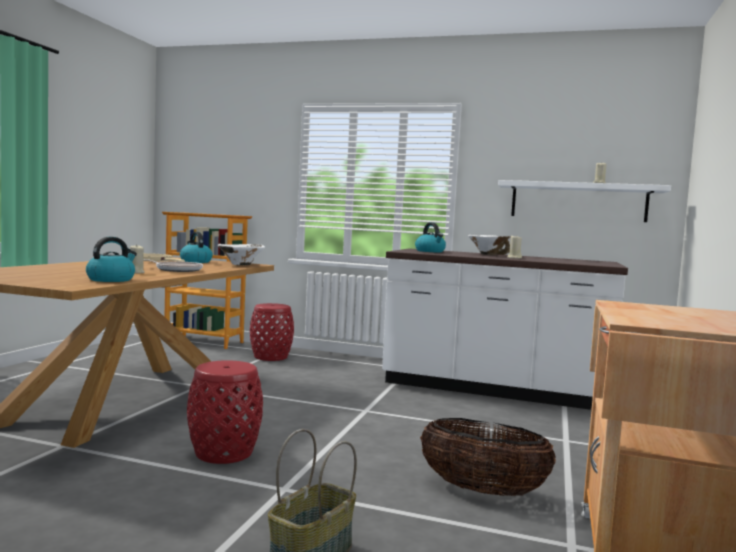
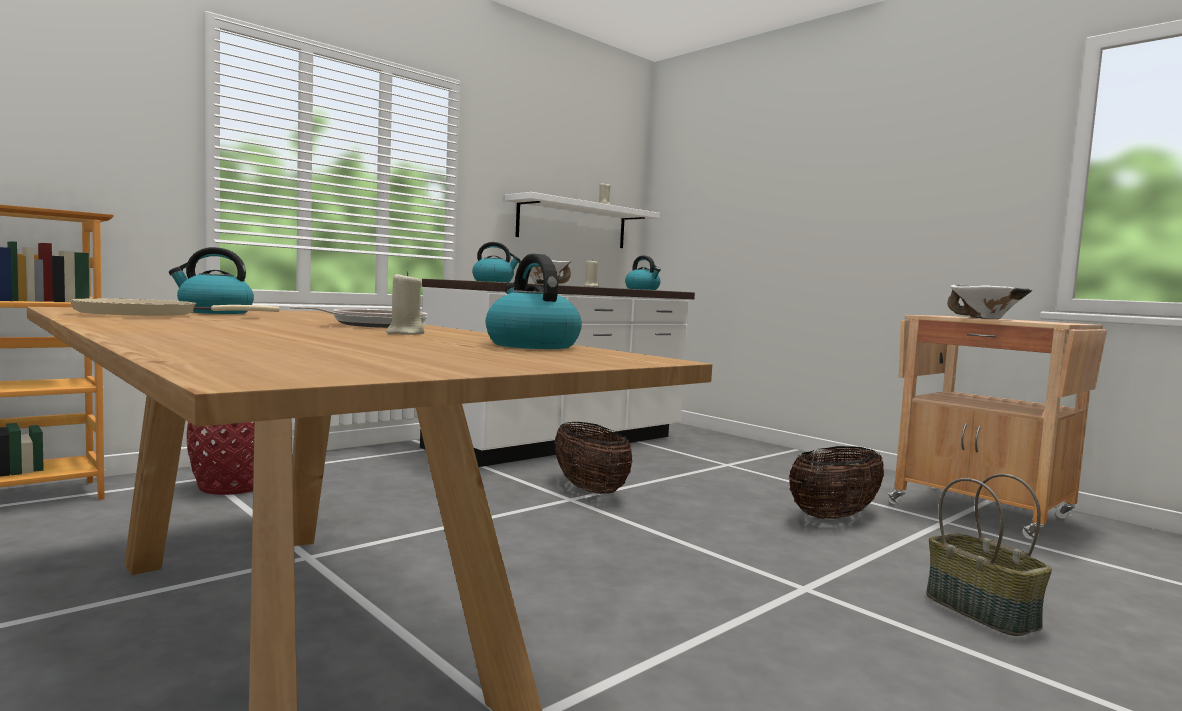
camera: 60 degrees left, 0 degrees up
(224, 453) = (663, 597): red stool -> none
(240, 265) = (317, 313): white bowl -> white bowl (986, 318)
(396, 411) = (589, 489): none -> basket
(586, 262) = (643, 289): none -> kettle

